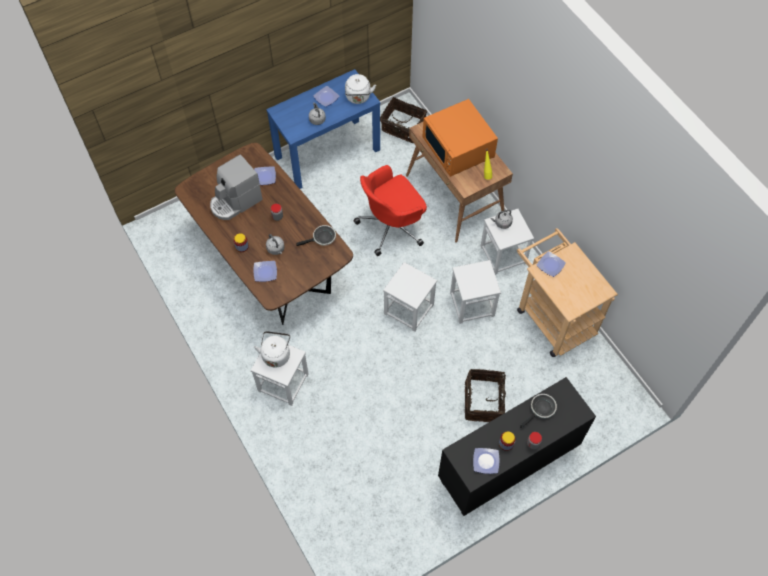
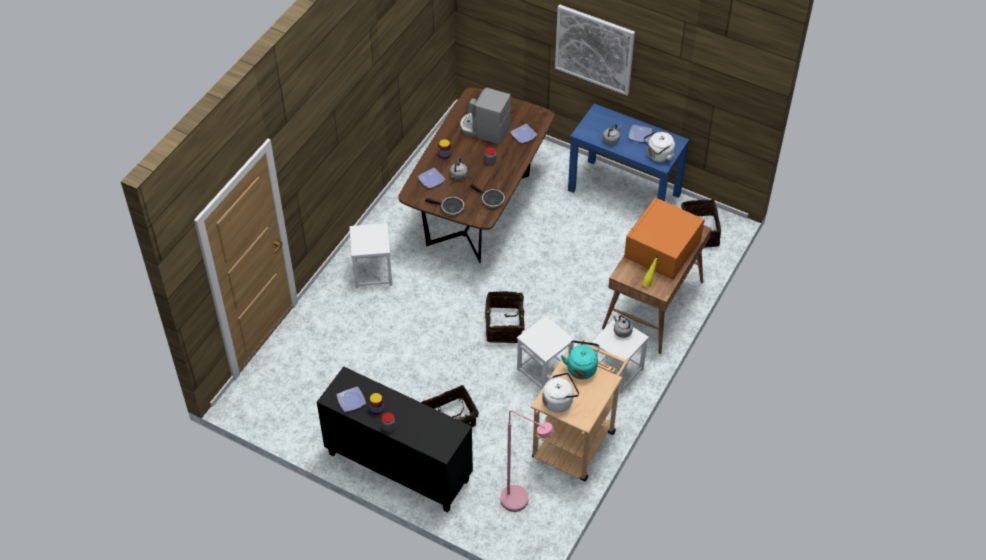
camera: 60 degrees right, 10 degrees down
(253, 63) = (594, 49): none -> picture
(276, 354) = (374, 235): white kettle -> white kettle (559, 401)
(392, 226) = (582, 274): red office chair -> none
(409, 309) = (505, 326): white stool -> basket
(541, 409) = (426, 420): frying pan -> frying pan (450, 208)
(550, 264) = (581, 367): plate -> turquoise kettle
(592, 388) = (521, 503): none -> pink floor lamp

